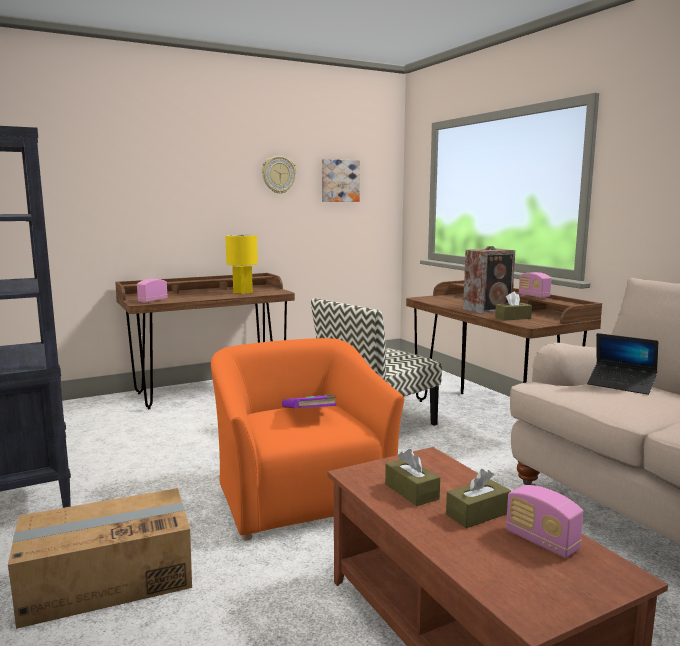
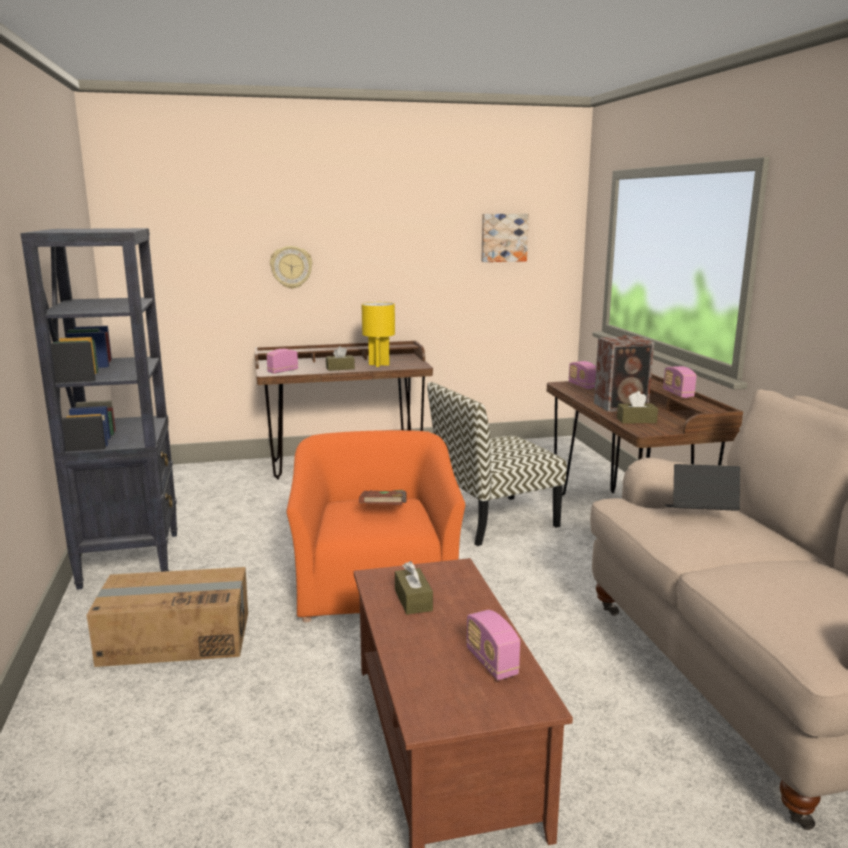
camera: 15 degrees right, 5 degrees up
(278, 174) = (431, 233): wall clock -> wall clock (291, 267)
(310, 415) = (383, 510): purple book -> brown book
(438, 298) = (582, 386): none -> radio
(477, 514) = (455, 629): brown tissue box -> brown tissue box (340, 368)
(621, 385) = (699, 514): laptop -> laptop turned 135 degrees clockwise

